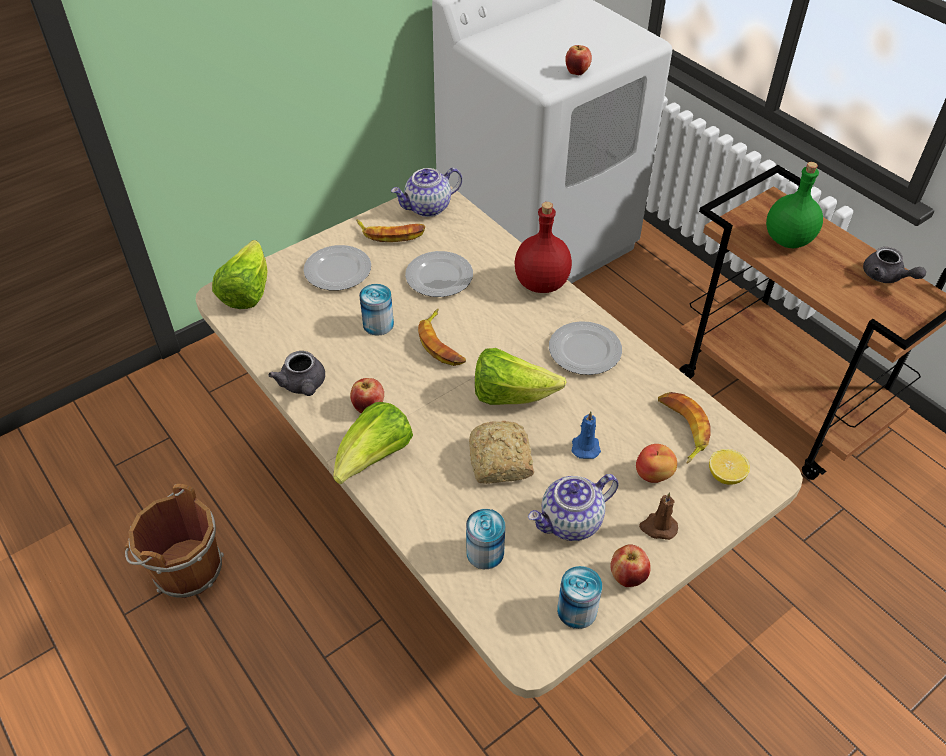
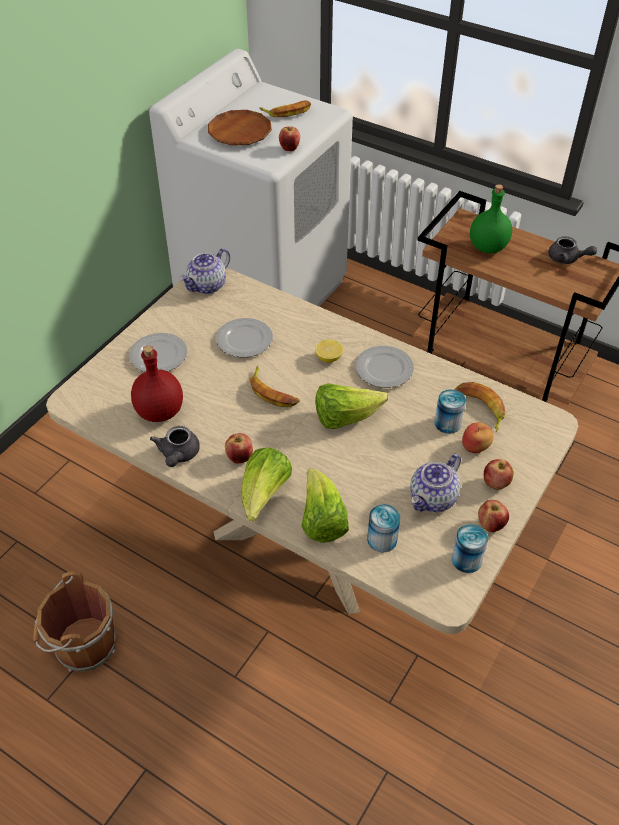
camera: 20 degrees left, 0 degrees up
(247, 292) = (90, 392): lettuce -> lettuce (321, 520)
(303, 386) = (178, 455): grey teapot -> grey teapot turned 45 degrees clockwise
(378, 324) = (214, 390): can -> can (447, 423)
(391, 233) = (188, 314): banana -> banana (287, 112)
(499, 462) = (360, 470): bread -> none
(529, 44) = (240, 132): none -> brown plate
(541, 284) = (327, 326): red bottle -> red bottle (159, 412)
(585, 446) = (417, 440): blue candle -> none
(658, 527) = (495, 483): brown candle -> apple
(725, 476) = (525, 433): lemon -> lemon (328, 358)

